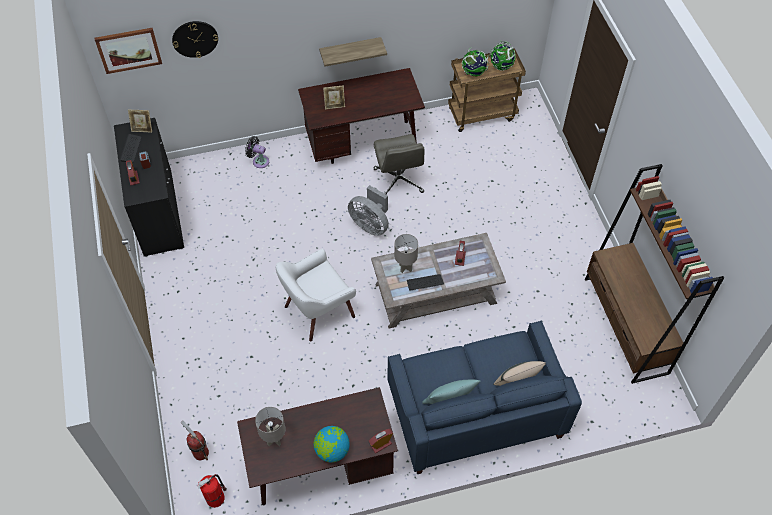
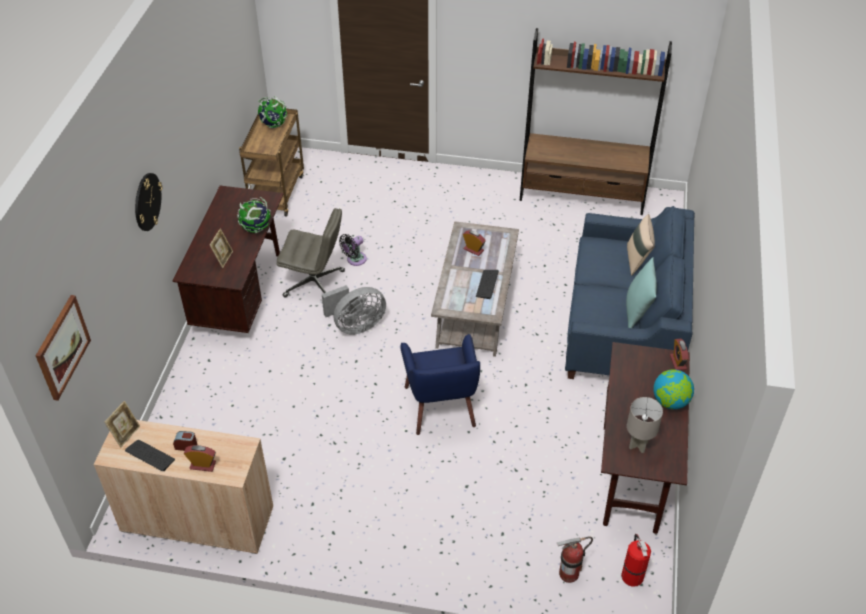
camera: 65 degrees left, 10 degrees down
(158, 213) = (197, 519): black cabinet -> beige cabinet
(195, 39) = (100, 281): wall clock -> wall clock (147, 201)
(259, 161) = (194, 392): black fan -> black fan (354, 260)
(318, 311) = (441, 407): white armchair -> blue armchair
(350, 50) = (186, 198): shelf -> none
(405, 267) = (460, 292): grey table lamp -> none
(474, 73) = (266, 145): globe -> globe (256, 228)

